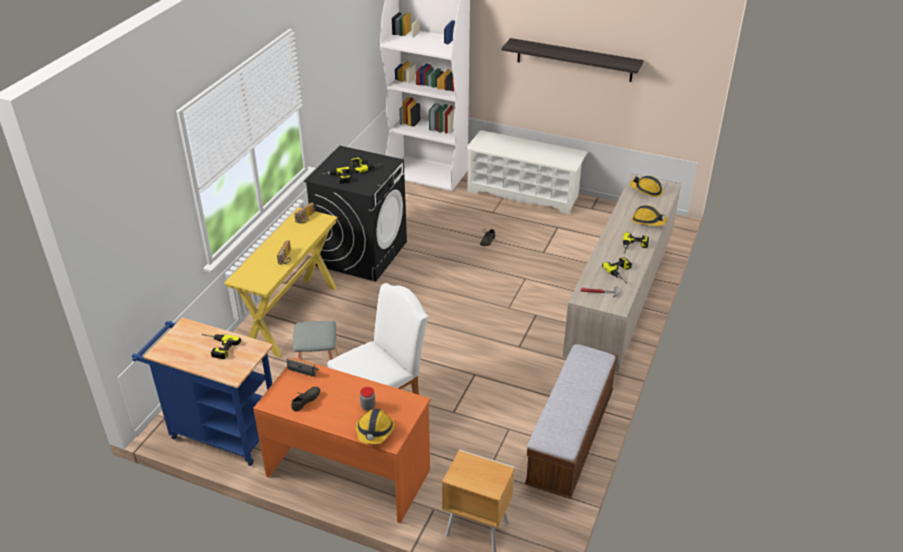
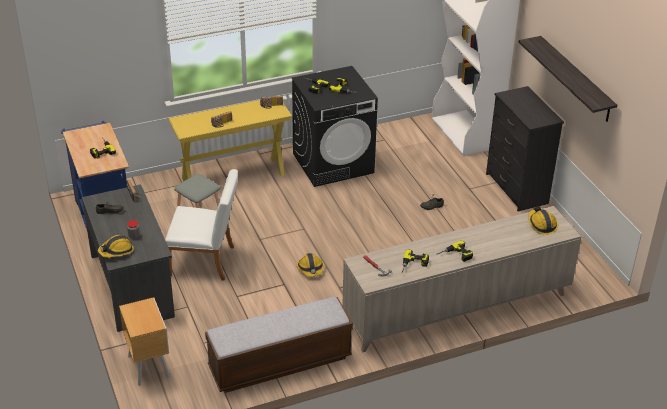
camera: 45 degrees right, 0 degrees up
(349, 471) = (133, 285): orange desk -> grey desk
(523, 193) = (516, 189): white shoe rack -> black dresser
(648, 221) = (500, 245): hard hat -> hard hat (310, 269)

